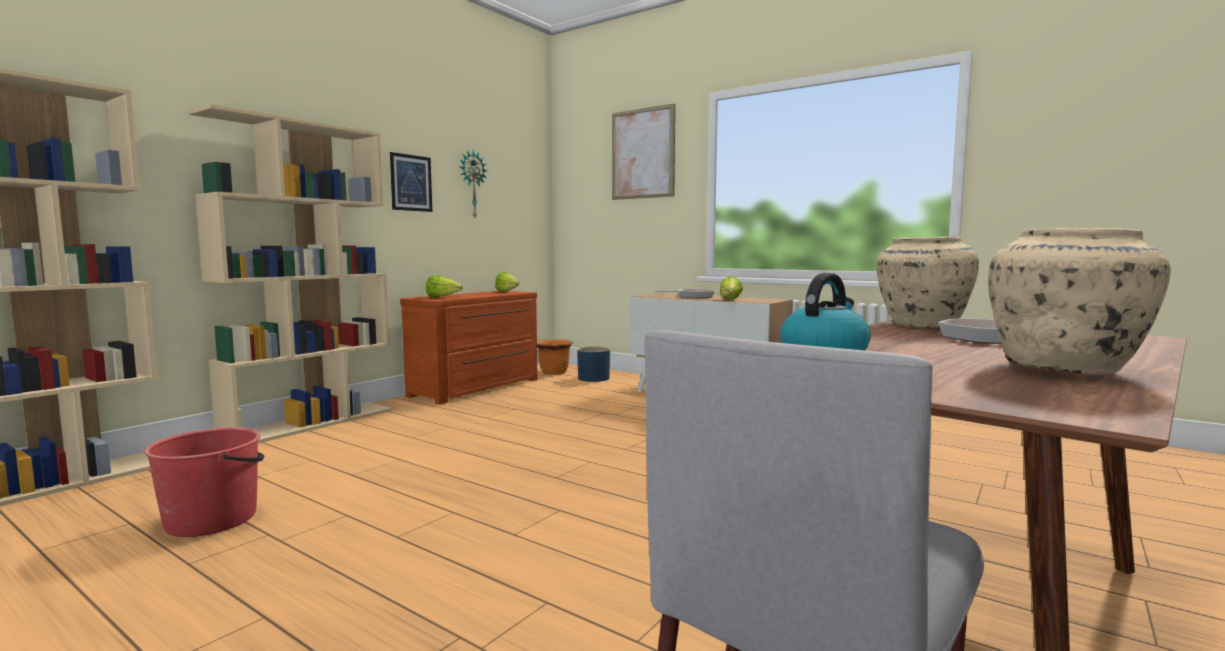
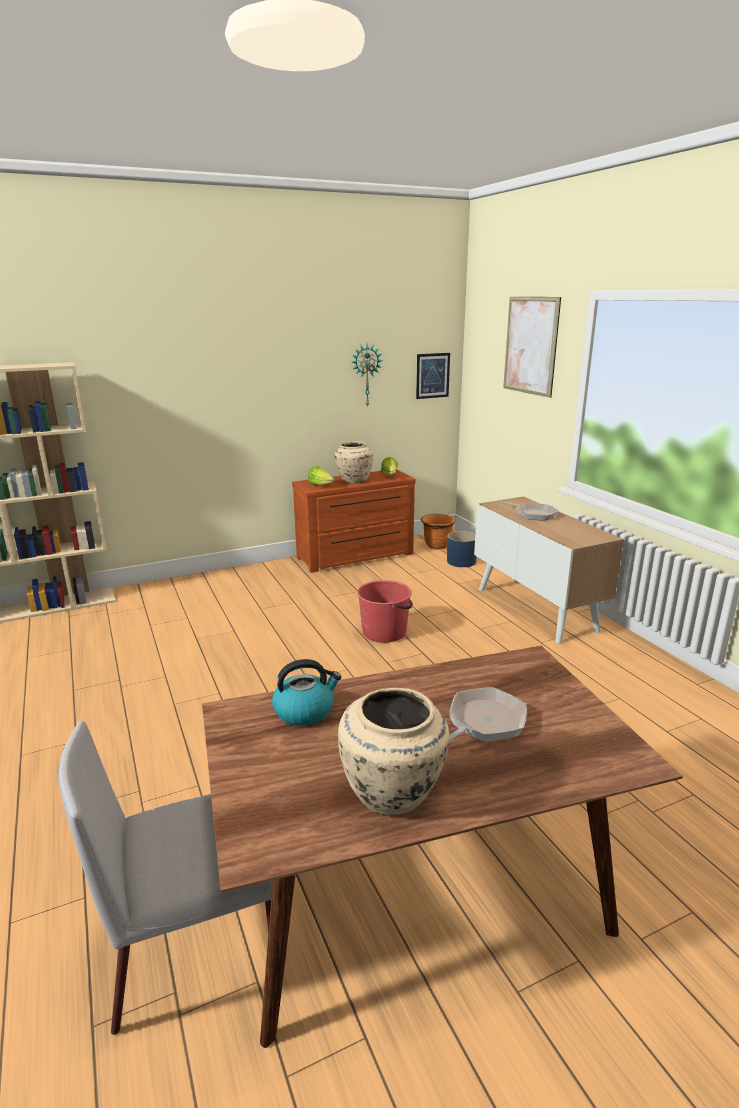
camera: 30 degrees right, 15 degrees up
(213, 519) = (105, 658): red bucket -> red bucket (385, 632)
(311, 423) = (216, 577): beige bookcase -> none
(411, 183) = (304, 383): picture -> picture (432, 375)
(730, 300) = (551, 532): lettuce -> none
(921, 325) = (507, 671): beige vase -> beige vase (353, 480)

